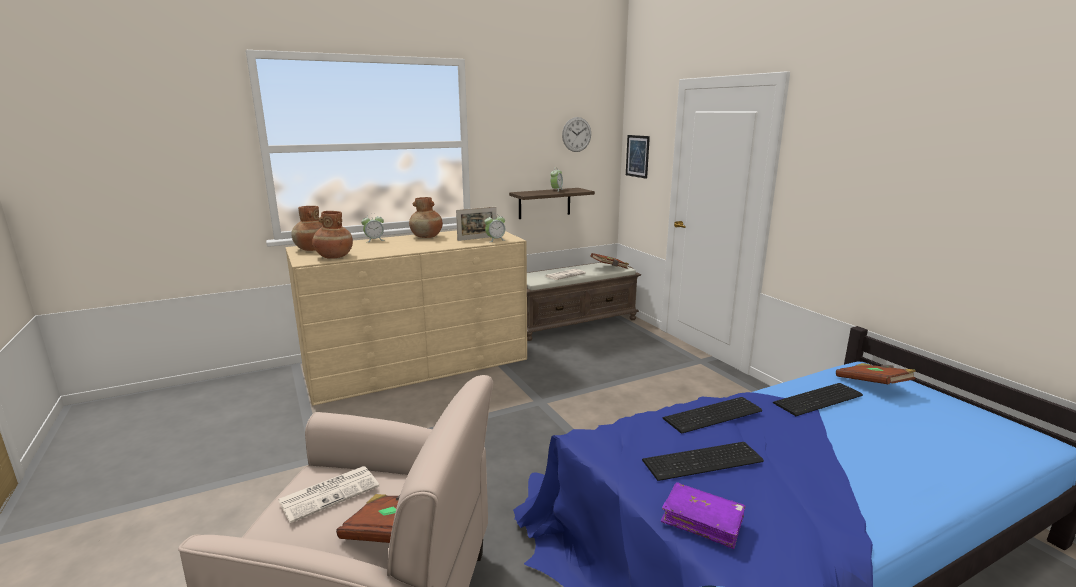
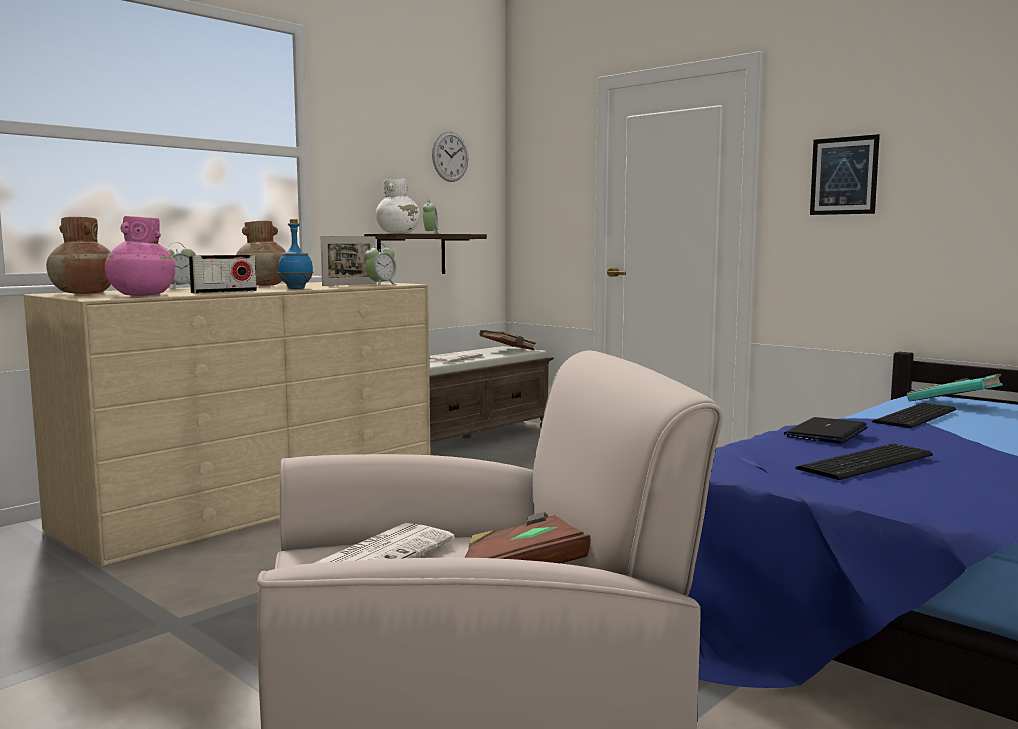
camera: 20 degrees left, 10 degrees down
(334, 256) = (141, 295): brown vase -> pink vase
(385, 252) = (224, 292): none -> radio
(433, 247) = (295, 288): none -> blue bottle
(530, 192) = (398, 233): none -> white vase
(637, 156) = (534, 190): picture -> picture (844, 176)
(702, 521) = (936, 499): purple book -> none
(715, 415) = (826, 433): keyboard -> laptop
(872, 385) = (953, 404): brown book -> turquoise book

